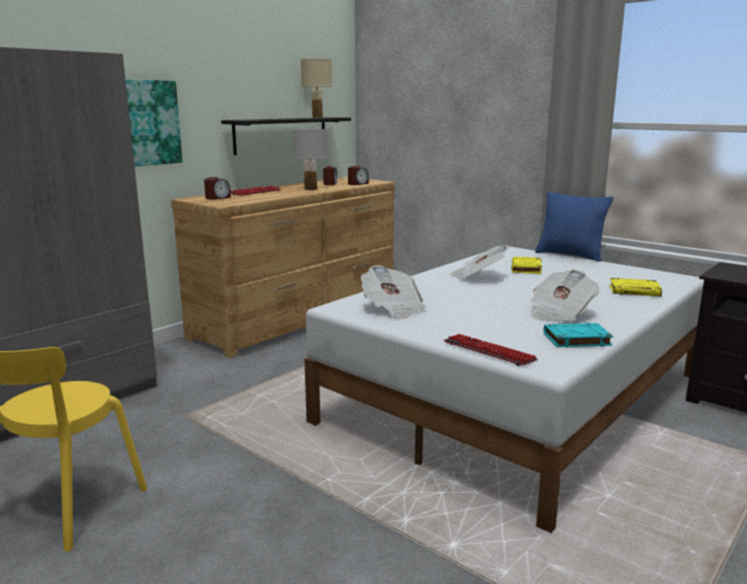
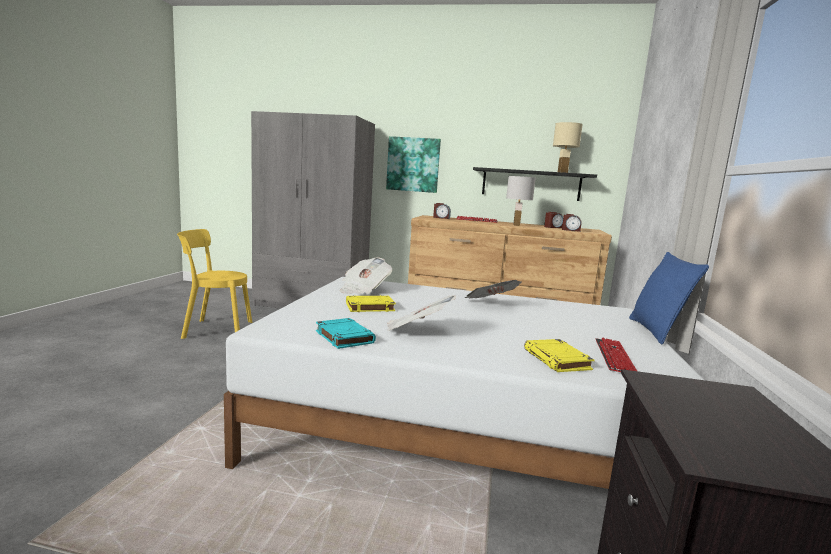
camera: 60 degrees right, 5 degrees down
(488, 351) = (289, 314): keyboard -> keyboard (614, 357)
(526, 268) = (554, 317): yellow book -> yellow book (369, 307)

